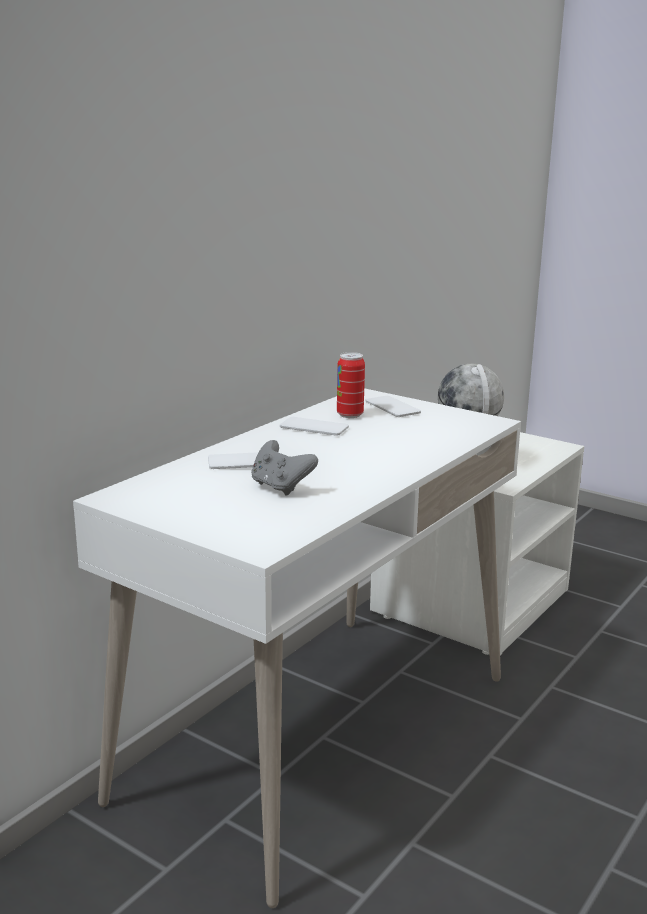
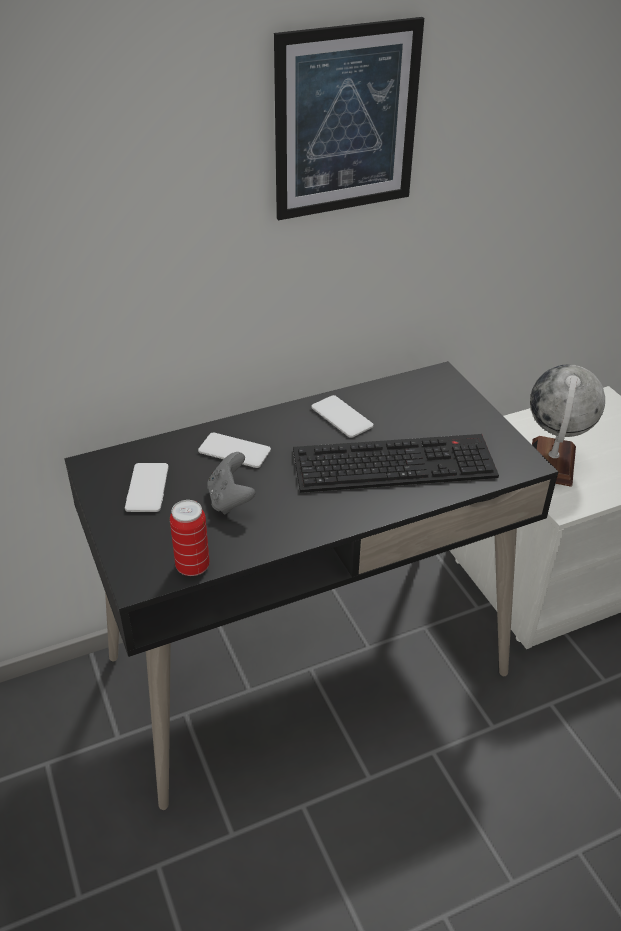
camera: 30 degrees right, 20 degrees up
(277, 142) = (346, 121): none -> picture
(318, 736) = (307, 665): white desk -> black desk
(350, 415) = (394, 407): can -> can (192, 566)
(392, 407) = (446, 407): phone -> phone (147, 488)
(393, 440) = (395, 462): none -> keyboard

